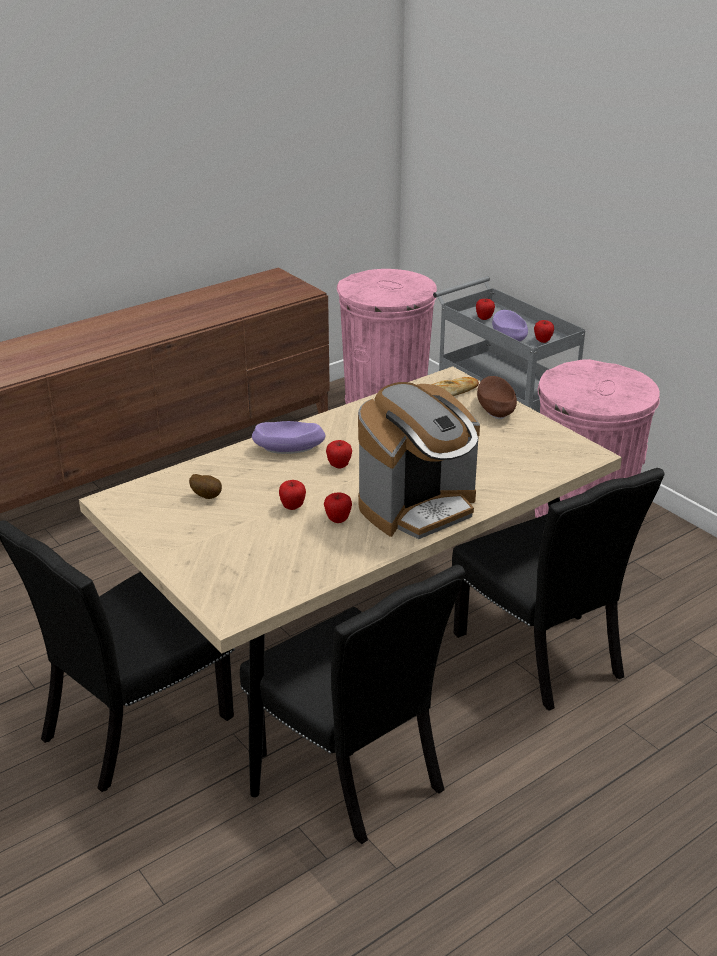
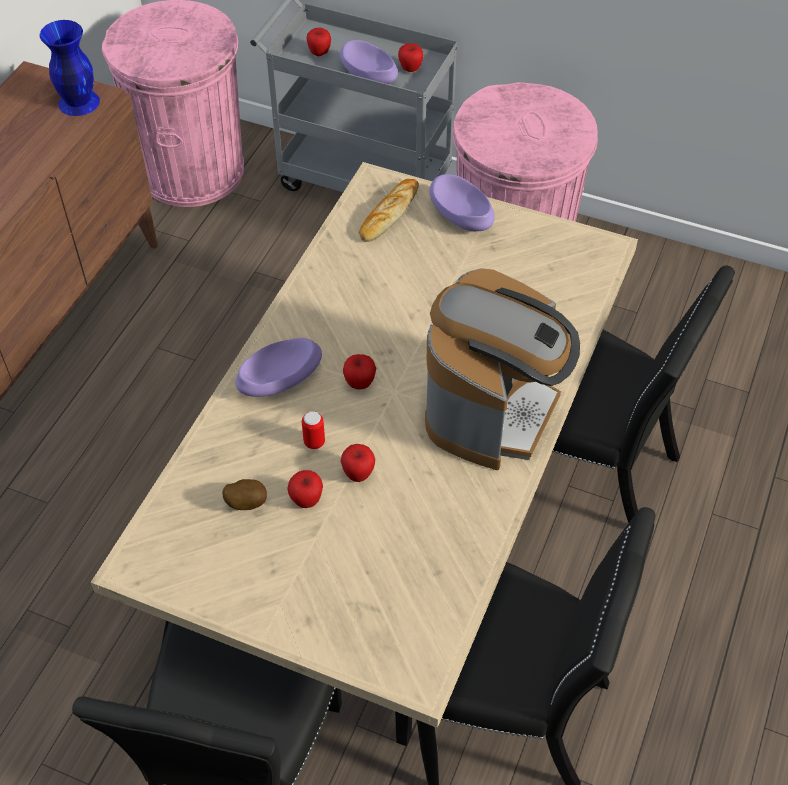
camera: 30 degrees left, 20 degrees up
(279, 483) = (314, 442): none -> can
(291, 291) = (78, 102): none -> blue vase
(338, 520) = (423, 470): apple -> apple (306, 500)
(496, 409) = (461, 215): brown bowl -> purple bowl

